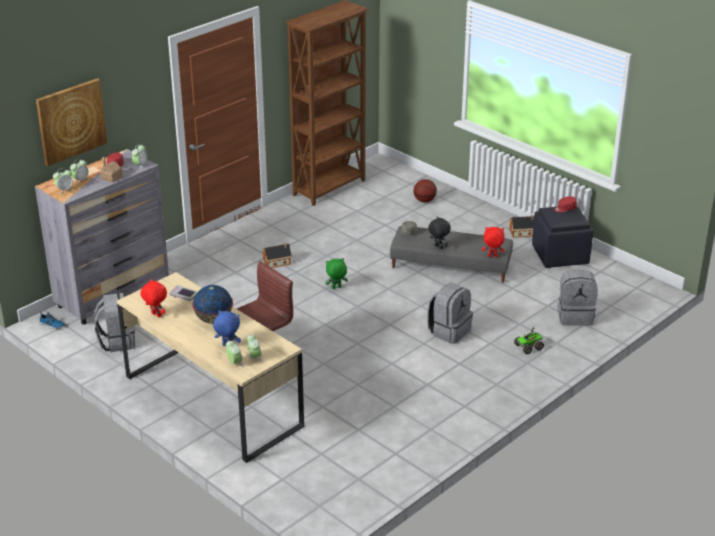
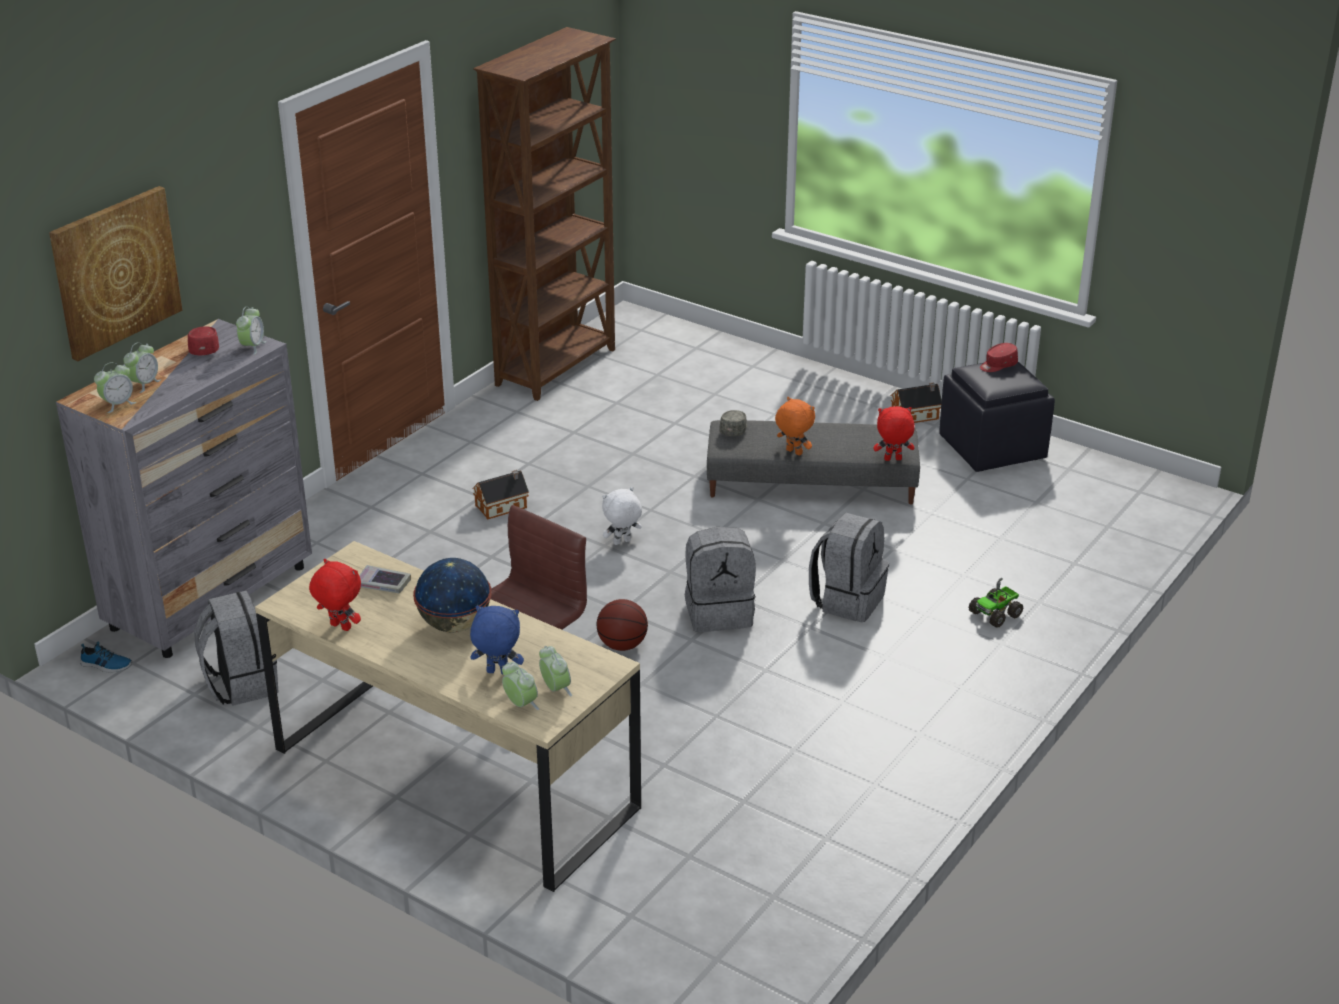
camera: 10 degrees left, 0 degrees up
(111, 177) = (203, 373): toy house -> none
(336, 288) = (622, 542): green plush toy -> white plush toy
(424, 201) = (729, 375): basketball -> basketball (622, 645)
(438, 247) = (793, 452): black plush toy -> orange plush toy
(575, 316) = (1055, 551): grey backpack -> grey backpack (719, 613)

